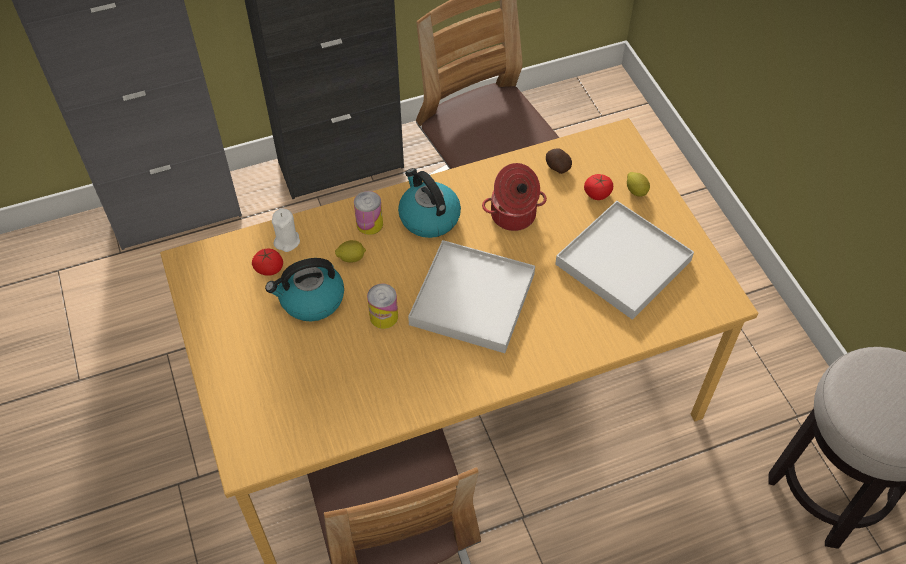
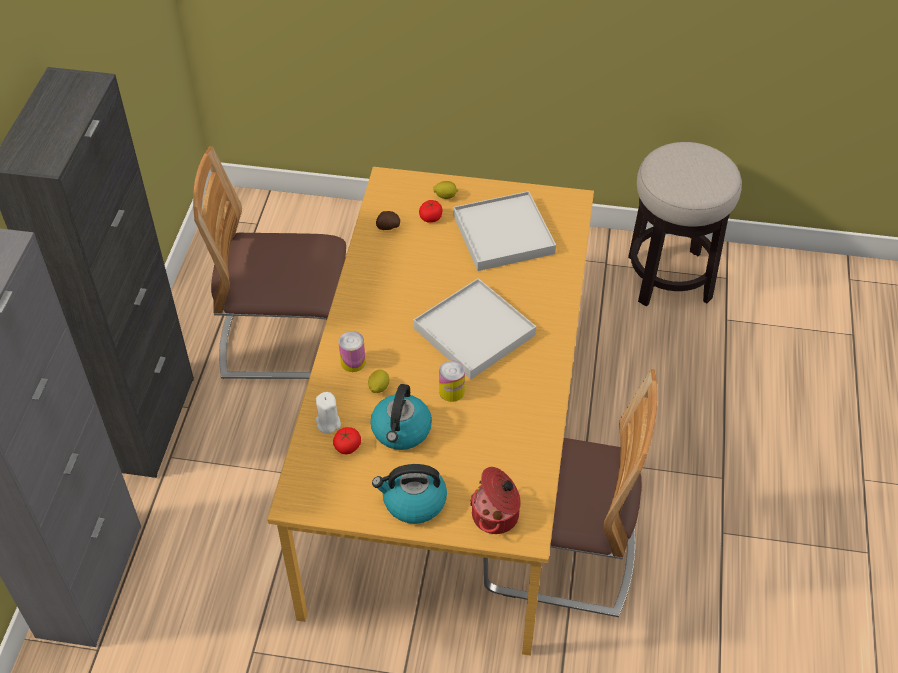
camera: 60 degrees left, 5 degrees down
(428, 217) = (375, 323): kettle -> kettle (413, 502)
(513, 216) = (414, 273): cooking pot -> cooking pot (496, 516)

